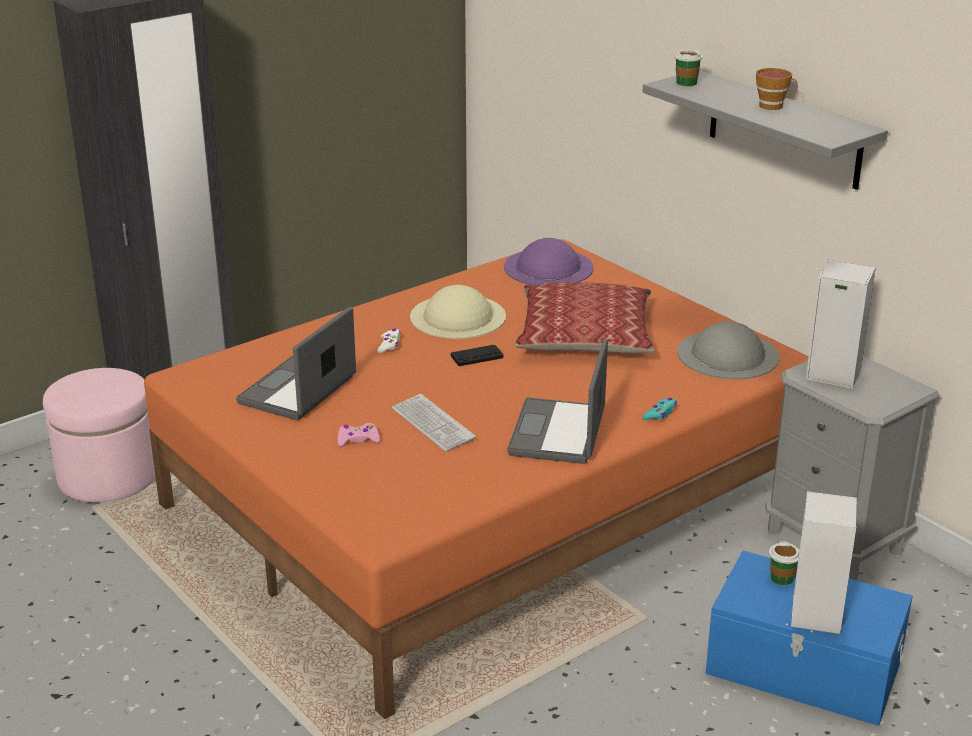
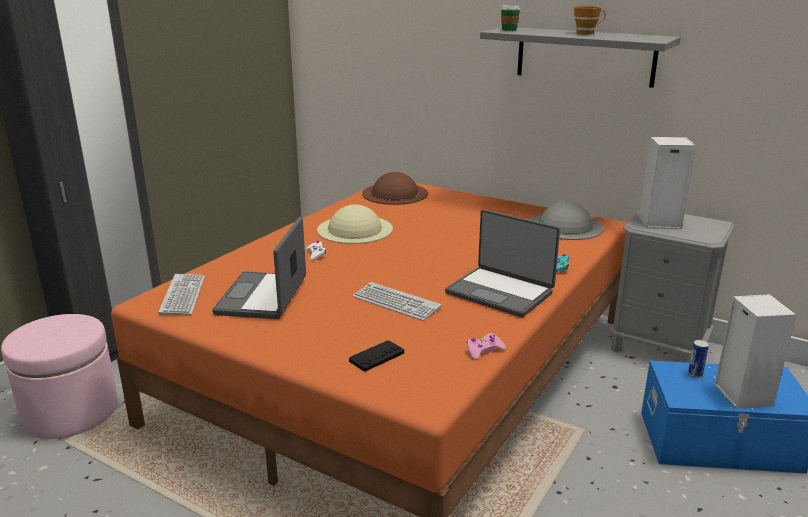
camera: 20 degrees left, 5 degrees down
(219, 374) = (183, 295): none -> keyboard
(358, 439) = (342, 325): pink game controller -> pink game controller (484, 351)
(477, 356) = (391, 252): black game controller -> black game controller (376, 357)
(548, 267) = (395, 193): purple hat -> brown hat
(559, 433) = (500, 292): laptop -> laptop turned 45 degrees counterclockwise
(584, 335) = (458, 228): pillow -> none
(782, 578) = (695, 374): cup -> can

